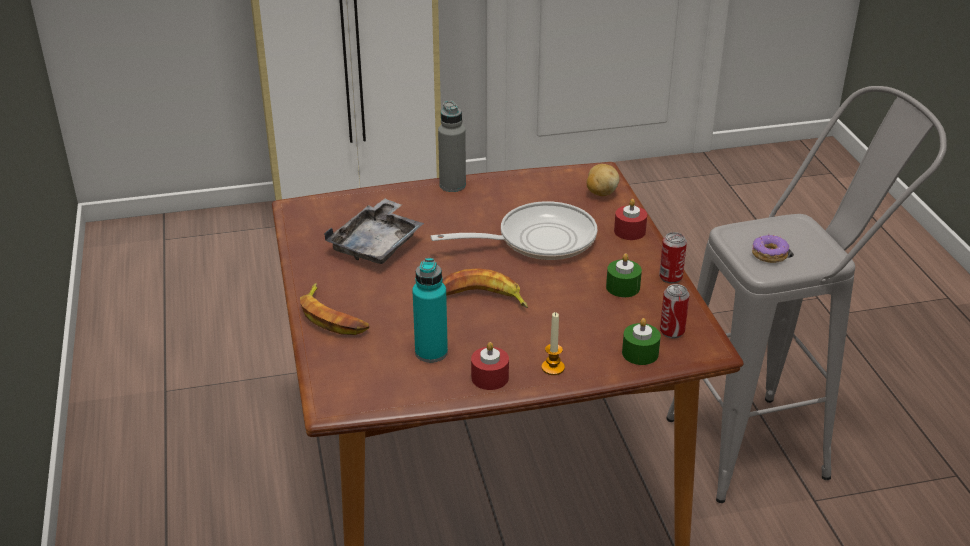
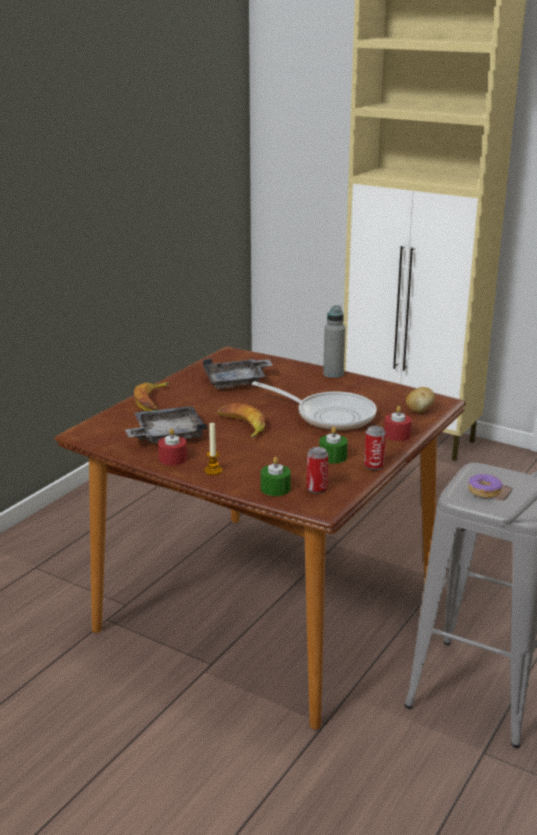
camera: 45 degrees right, 10 degrees down
(431, 352) = (167, 435): turquoise bottle -> grey tray

